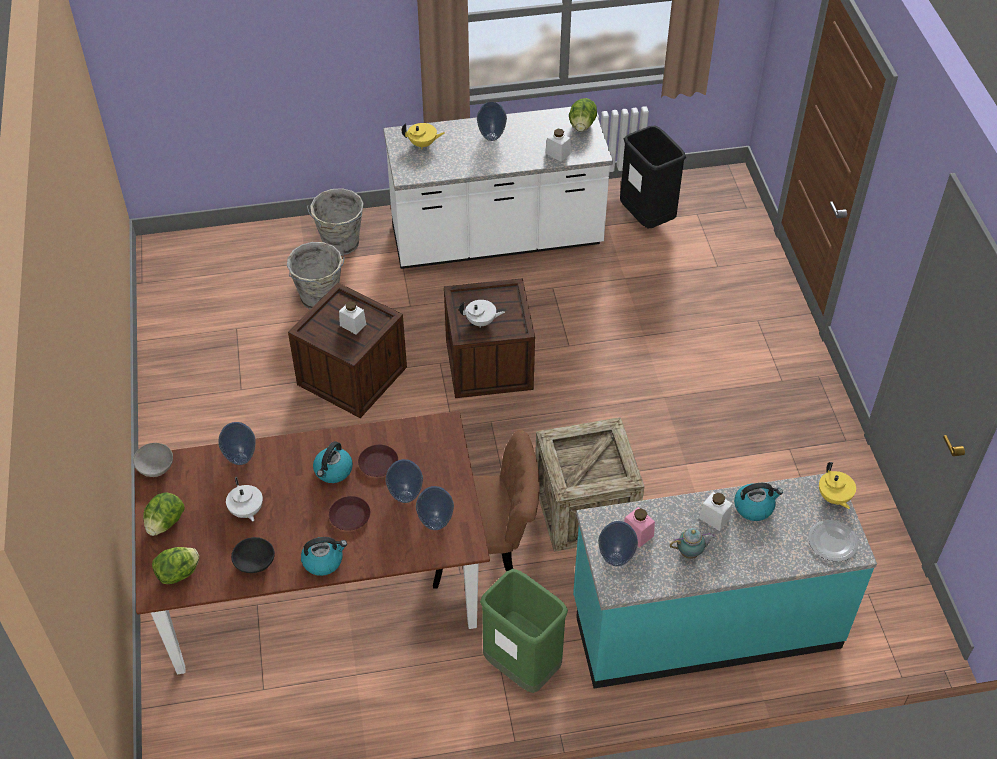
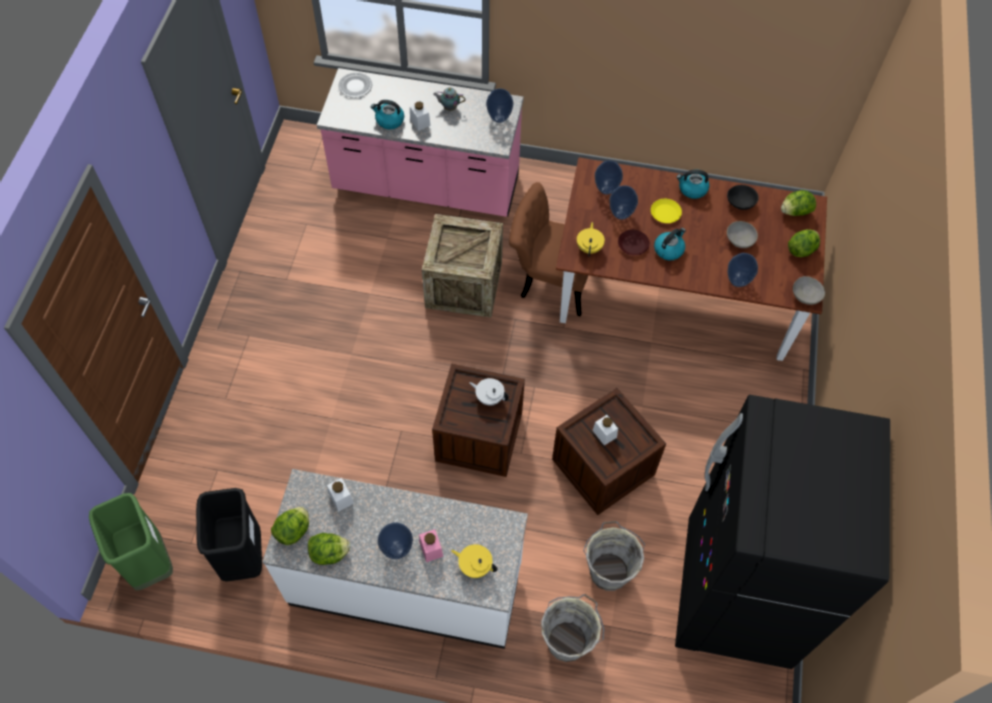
camera: 160 degrees left, 10 degrees up
(196, 315) = (736, 593): none -> black fridge
(246, 511) = (740, 240): white teapot -> grey bowl
(350, 516) = (665, 213): brown plate -> yellow plate
(522, 667) = (557, 198): green trash can -> green trash can (149, 563)
(544, 121) = (329, 553): none -> lettuce
(637, 534) = (476, 128): pink jar -> pink jar (431, 549)
(705, 623) = (426, 186): turquoise counter -> pink counter
(833, 497) = (333, 110): yellow teapot -> yellow teapot (589, 247)

